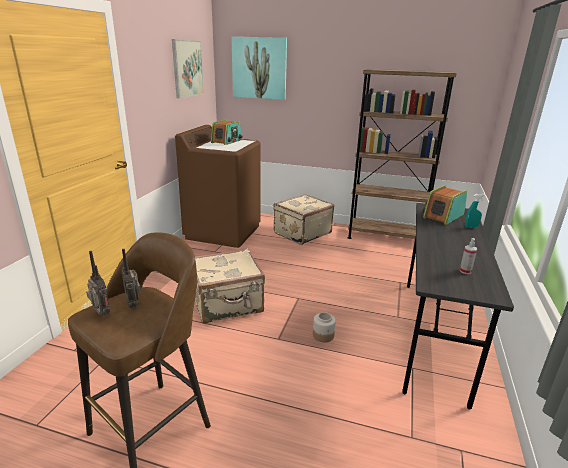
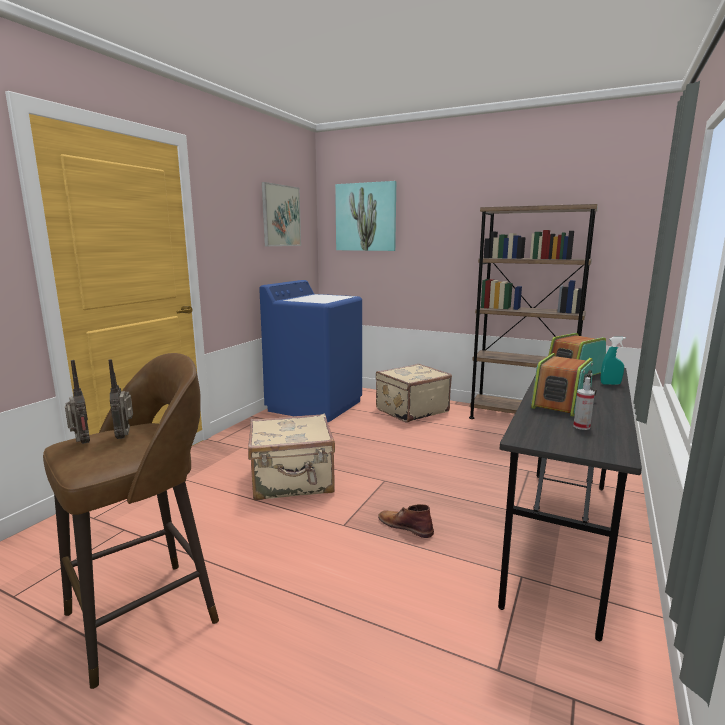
camera: 10 degrees right, 10 degrees down
(223, 232) = (315, 405): brown washing machine -> blue washing machine
(227, 141) = (322, 296): radio -> radio (562, 403)
(323, 335) = (405, 526): jar -> brown boot

